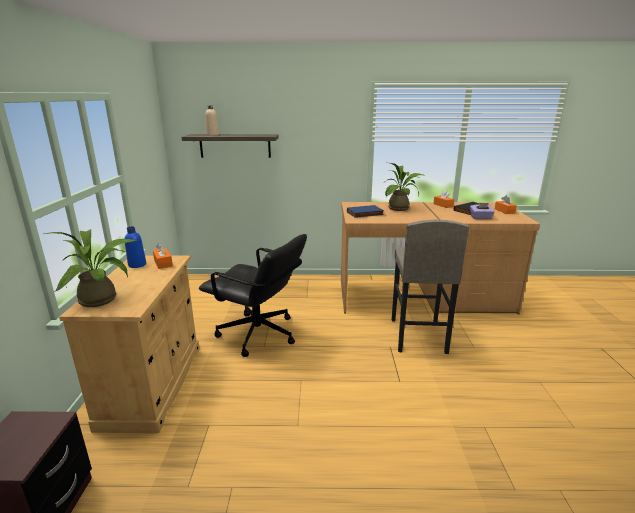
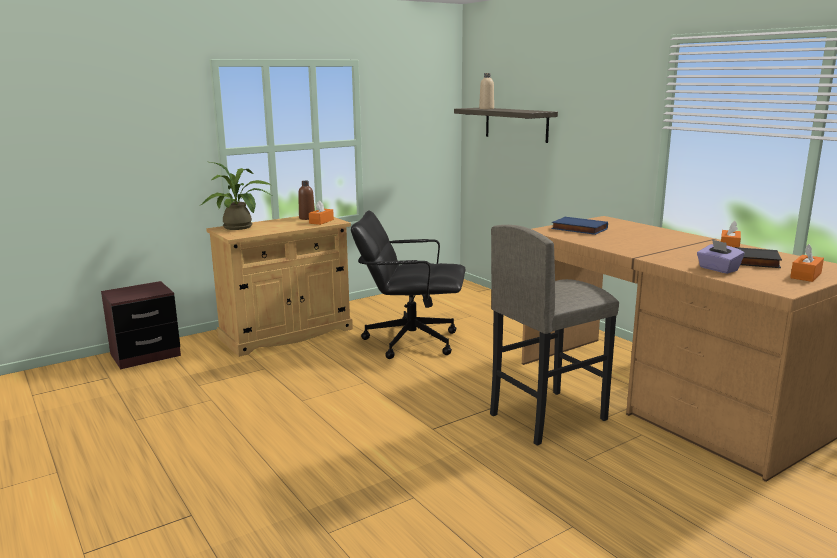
camera: 55 degrees right, 5 degrees down
(137, 265) = (307, 218): blue bottle -> brown bottle
(258, 334) = (410, 341): black office chair -> black office chair turned 105 degrees clockwise
(401, 208) = (647, 236): potted plant -> none

